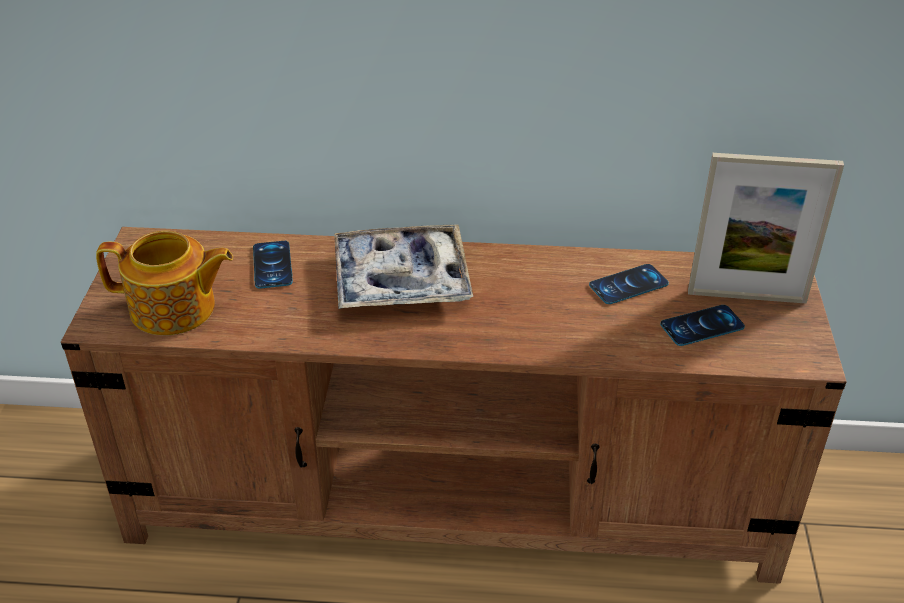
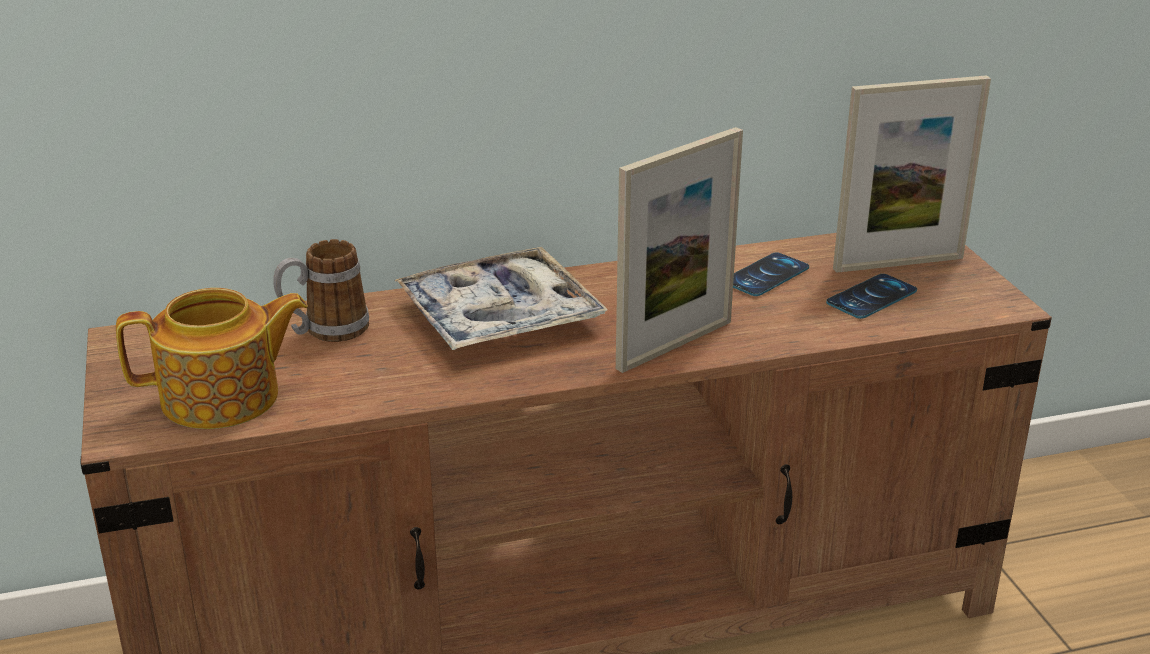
camera: 20 degrees left, 10 degrees down
(272, 265) = (325, 331): phone -> mug
(515, 337) = (674, 345): none -> picture frame

